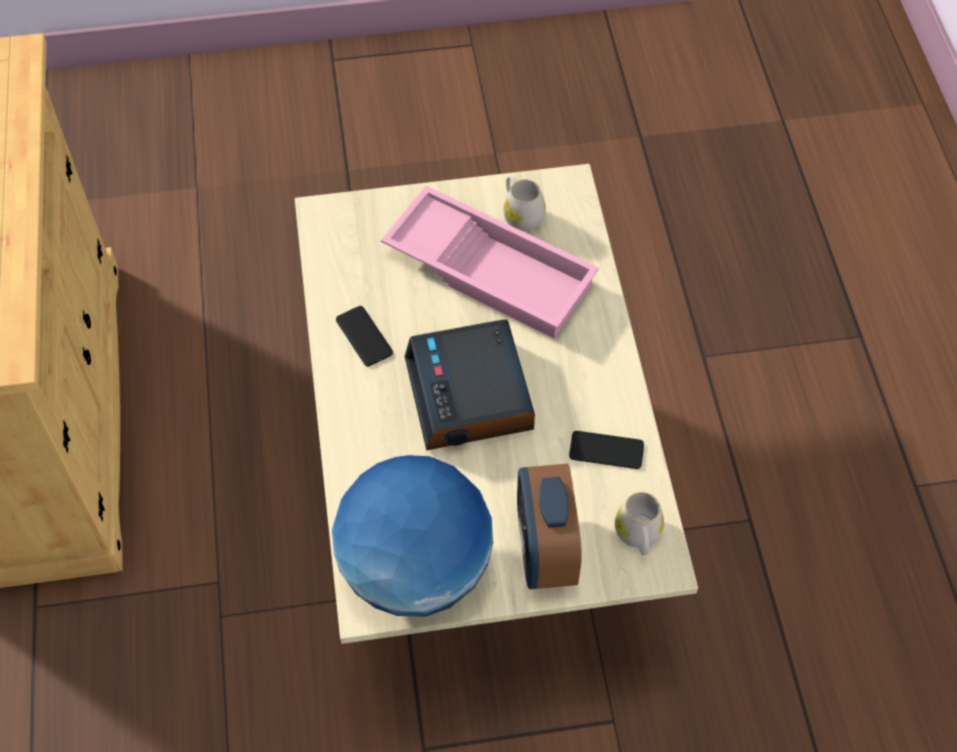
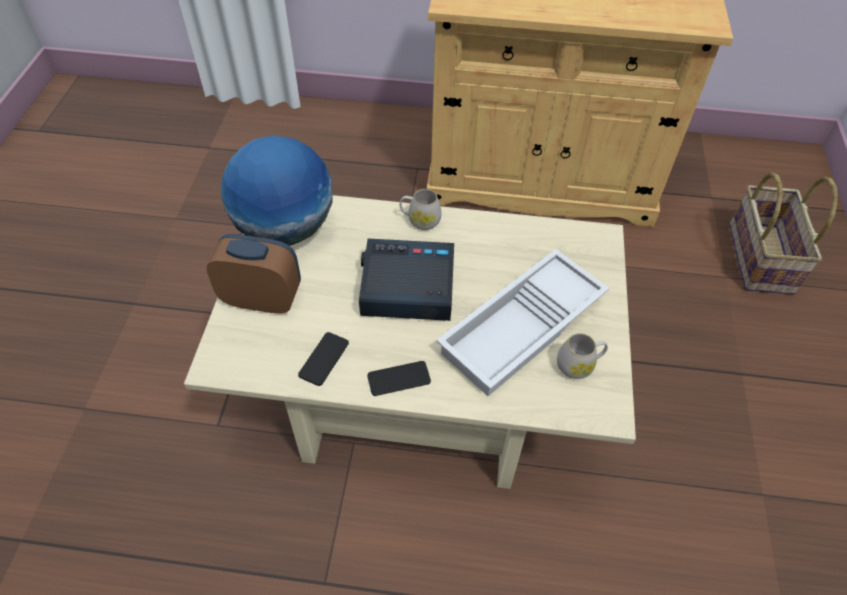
camera: 105 degrees right, 5 degrees down
(154, 155) = (758, 257): none -> basket
(364, 336) = (479, 239): phone -> phone (399, 378)
(492, 269) = (523, 330): pink tray -> white tray
(638, 536) = (243, 358): white mug -> white mug (420, 220)

